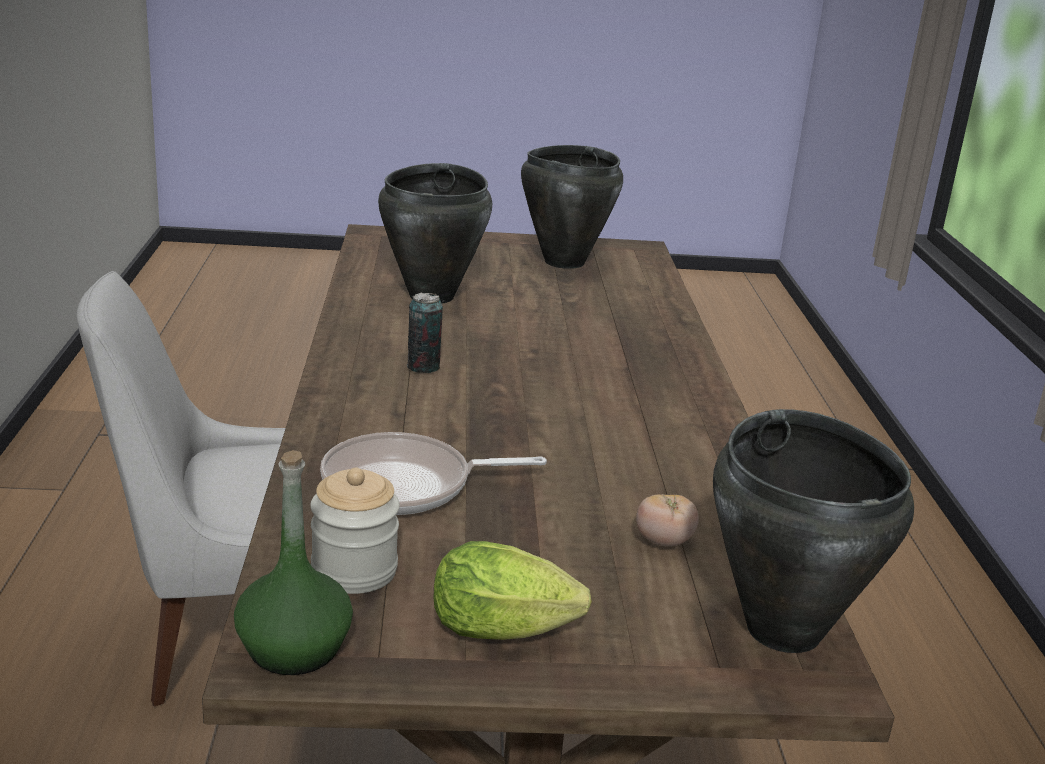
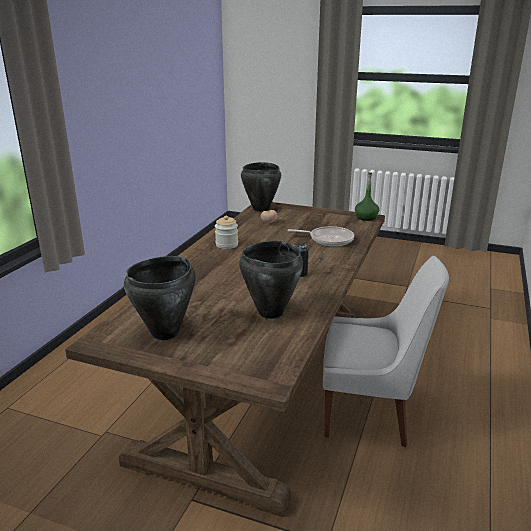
camera: 155 degrees left, 0 degrees up
(354, 571) = (349, 226): jar -> jar (226, 245)
(509, 631) = (319, 215): lettuce -> none

